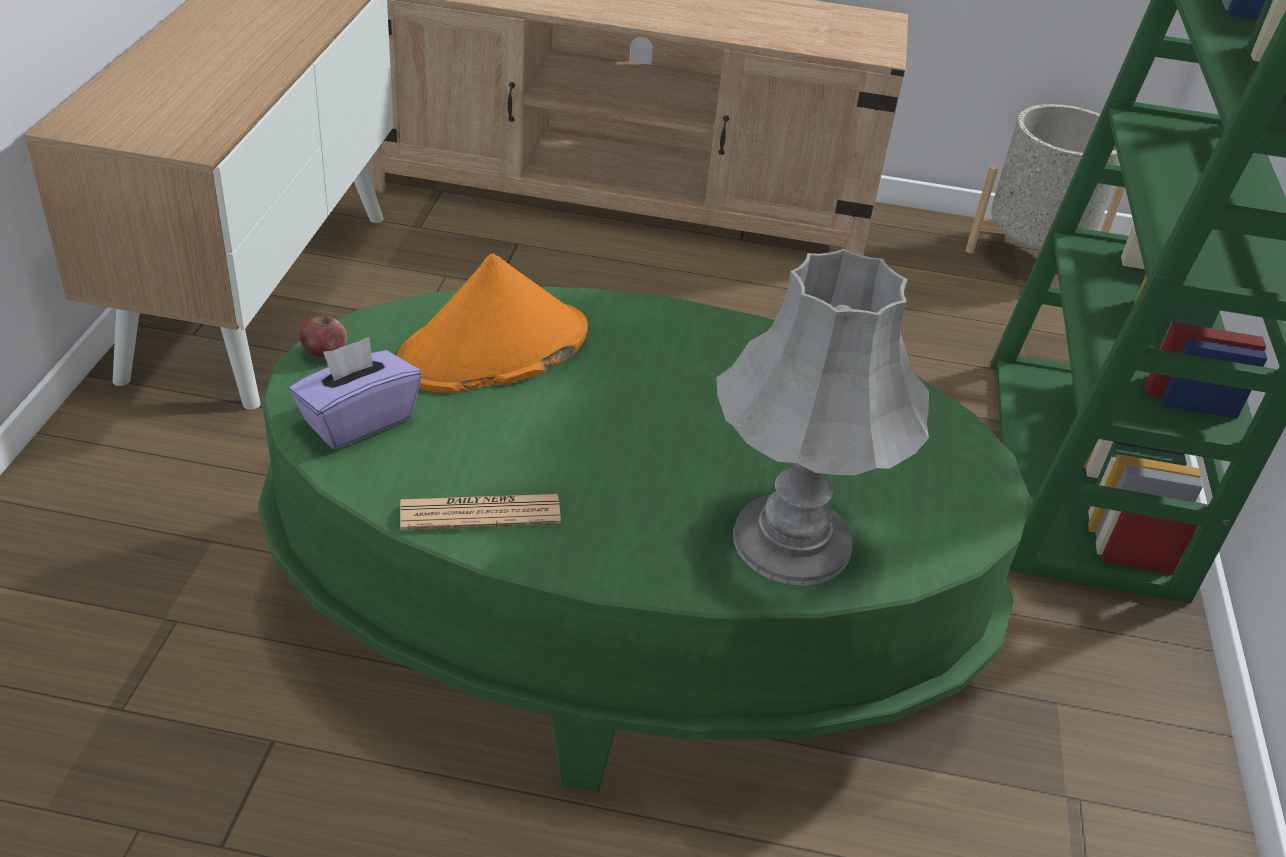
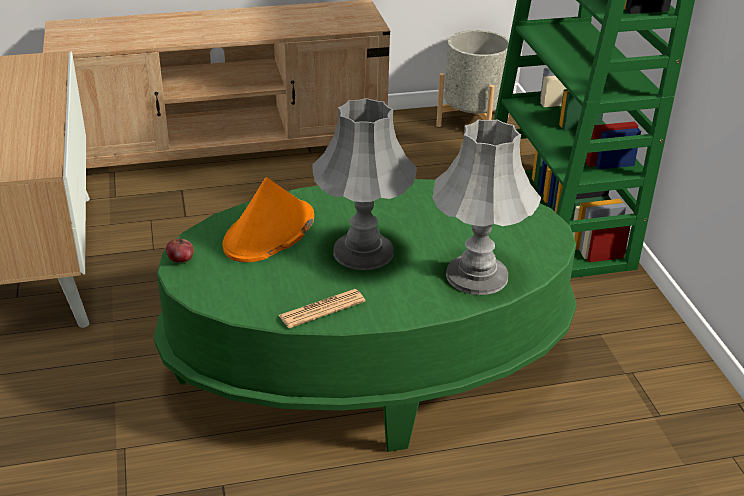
camera: 20 degrees left, 5 degrees down
(357, 420) = (225, 286): purple tissue box -> none
(620, 431) = (362, 252): none -> grey table lamp

